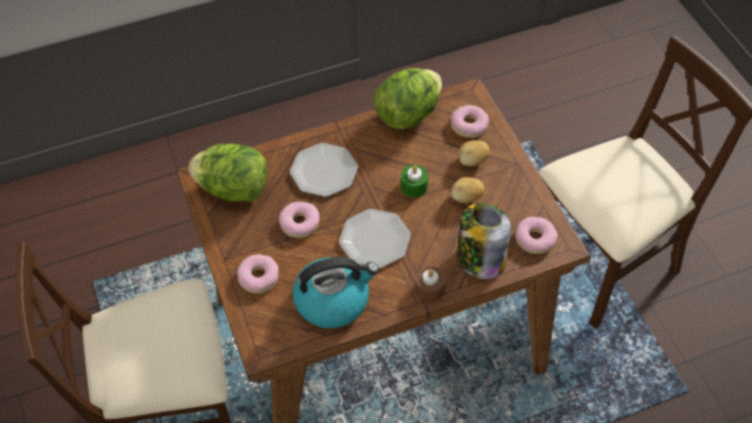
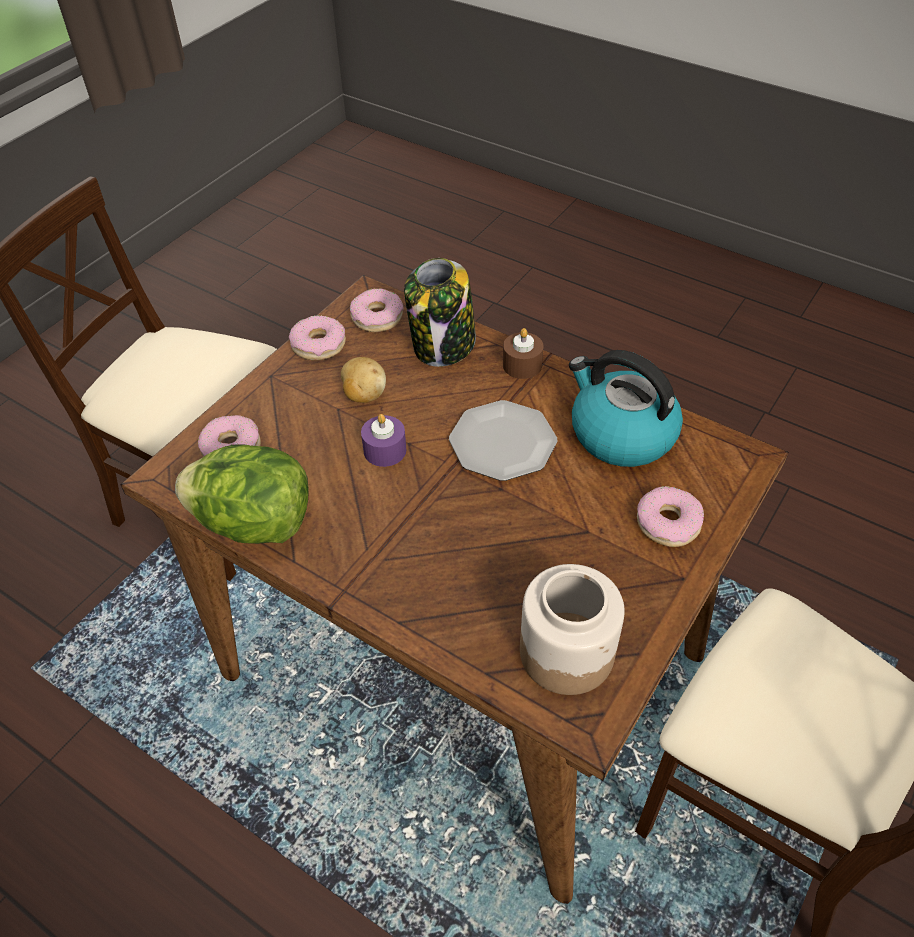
camera: 125 degrees left, 5 degrees down
(234, 189) = (567, 651): lettuce -> jar
(300, 223) = (549, 532): donut -> donut (318, 345)
(324, 171) = (439, 558): plate -> none
(414, 186) = (385, 450): green candle -> purple candle
(472, 161) = (297, 416): potato -> none

